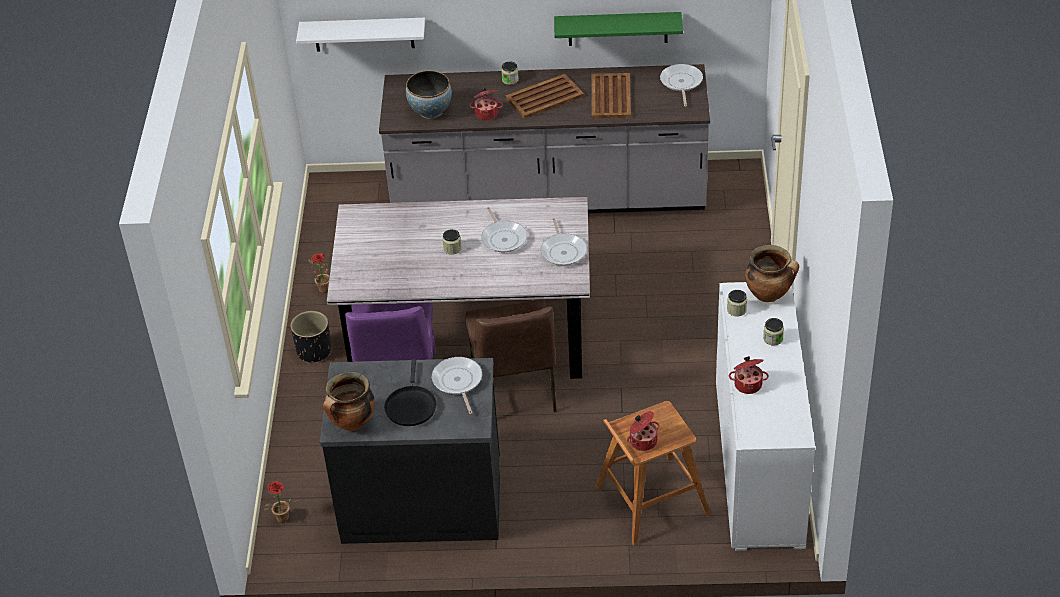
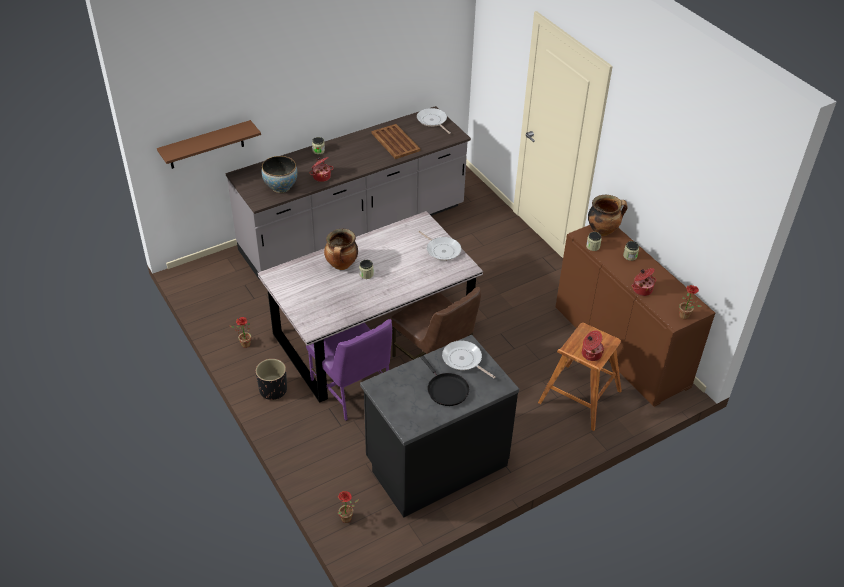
camera: 35 degrees left, 0 degrees up
(352, 423) = (416, 419): cooking pot -> cooking pot (342, 265)
(363, 34) = (206, 145): white shelf -> brown shelf
(503, 238) = (395, 255): frying pan -> none
(544, 97) = (351, 155): brown tray -> none
(617, 28) = (380, 94): green shelf -> none
(758, 463) = (620, 346): white cabinet -> brown cabinet
(771, 437) = (686, 317): none -> potted plant

